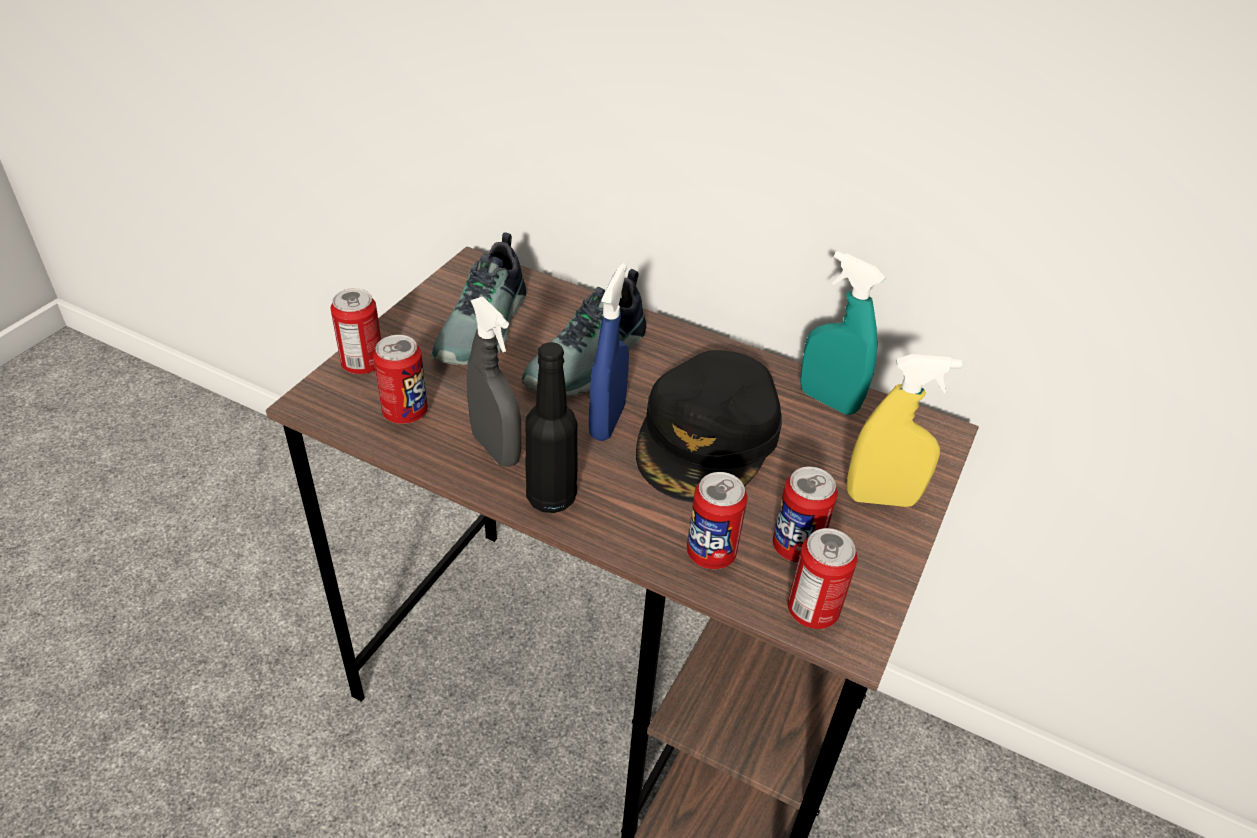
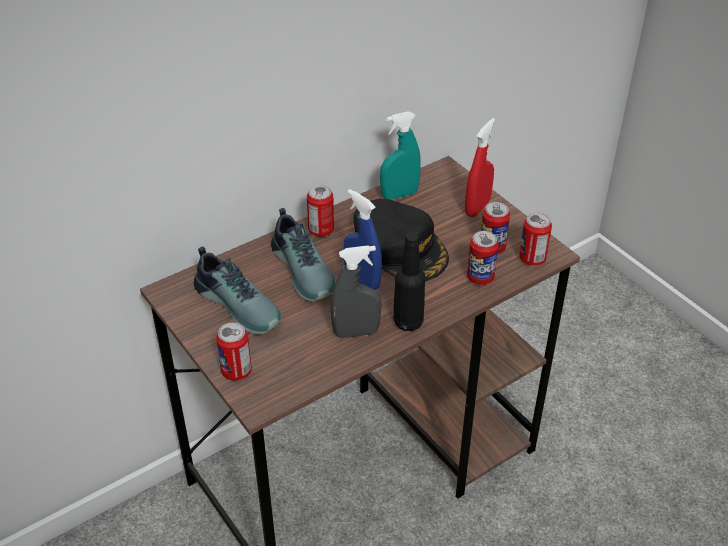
camera: 60 degrees left, 0 degrees up
(405, 412) = (298, 363): can -> can (321, 230)
(881, 498) = (477, 208): yellow spray bottle -> red spray bottle

